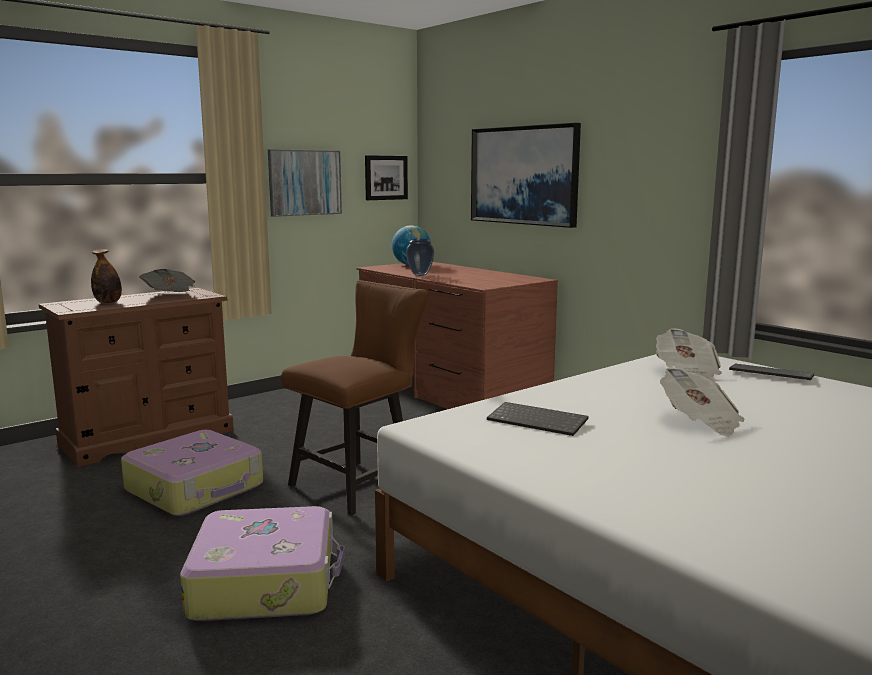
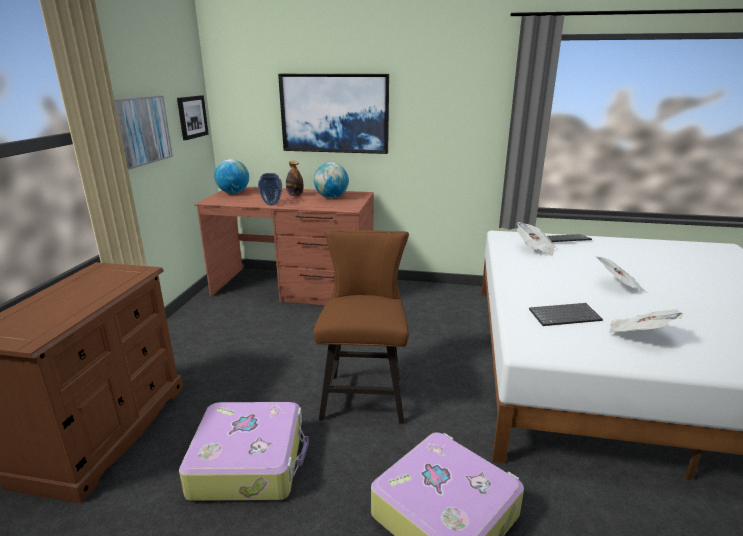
camera: 40 degrees left, 10 degrees up
(108, 302) = (47, 313): bottle -> bottle (295, 195)
(170, 296) = (99, 282): newspaper -> newspaper (638, 335)
(494, 278) = (331, 197): none -> globe

